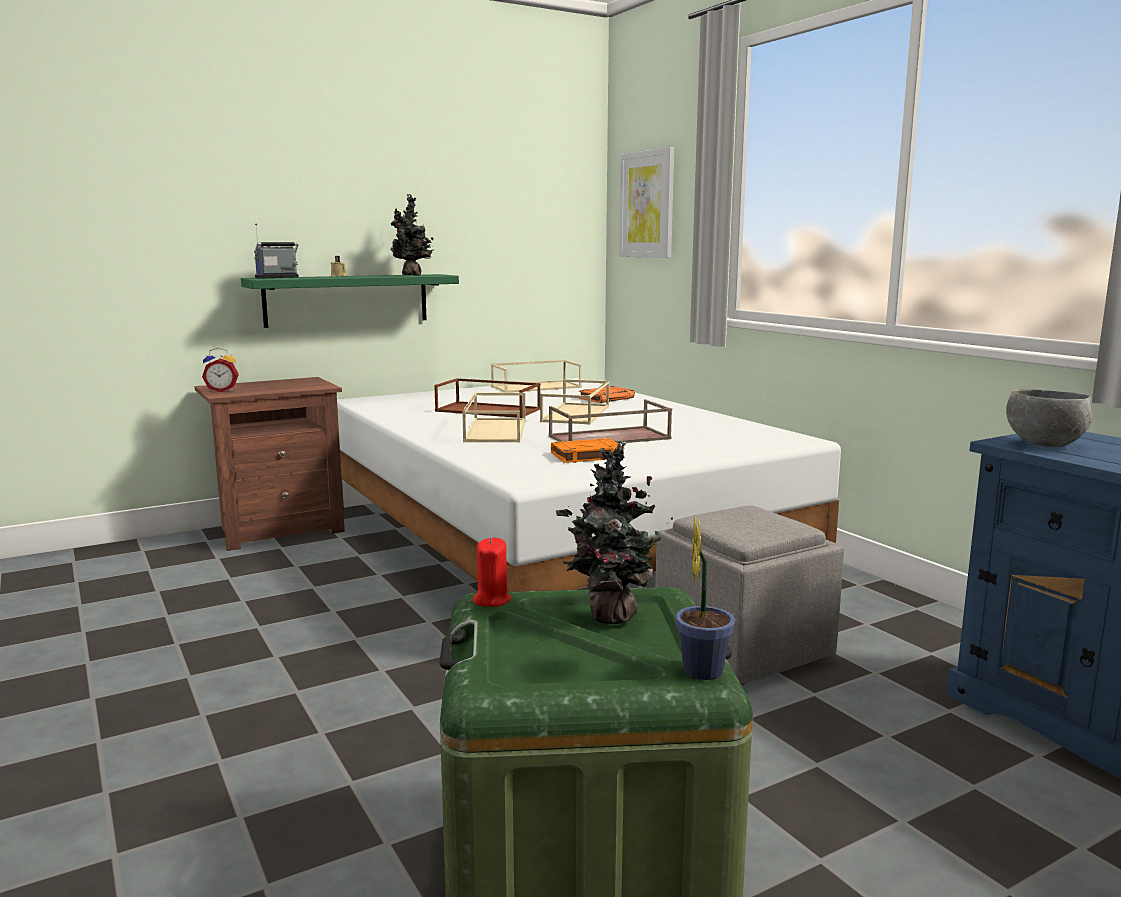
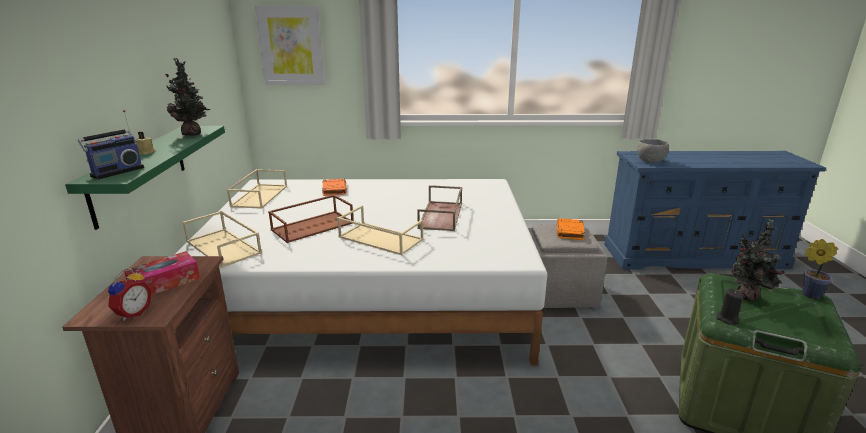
camera: 60 degrees left, 10 degrees up
(276, 387) = (164, 283): none -> tissue box
(278, 277) = (116, 172): radio -> radio turned 135 degrees counterclockwise
(491, 600) = (727, 319): red candle -> black candle
(577, 414) = (366, 207): beige tray -> beige tray (224, 247)
(586, 456) = (478, 232): orange book -> orange book (570, 232)

